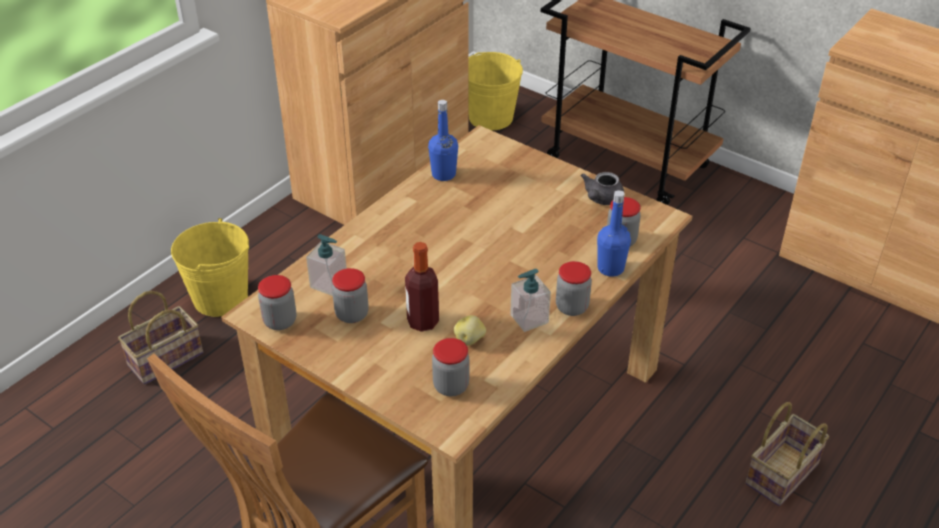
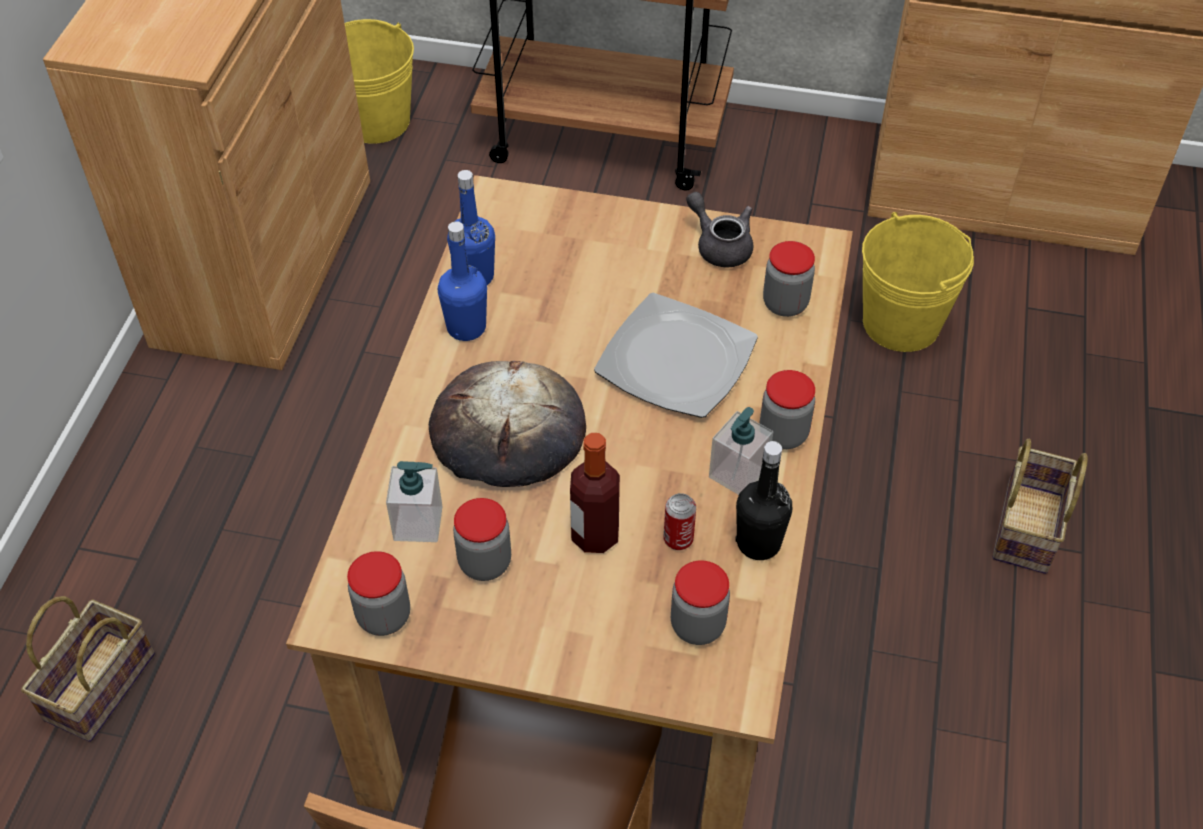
camera: 25 degrees left, 10 degrees up
(220, 298) = (129, 552): yellow bucket -> yellow bucket (901, 323)
(409, 255) = (507, 431): none -> bread
(470, 339) = (678, 539): potato -> can
(517, 357) = (758, 543): none -> black bottle
(531, 250) = (674, 361): none -> plate
(601, 199) = (720, 245): grey teapot -> grey teapot turned 135 degrees clockwise
(610, 268) = (797, 353): blue bottle -> blue bottle (466, 327)

